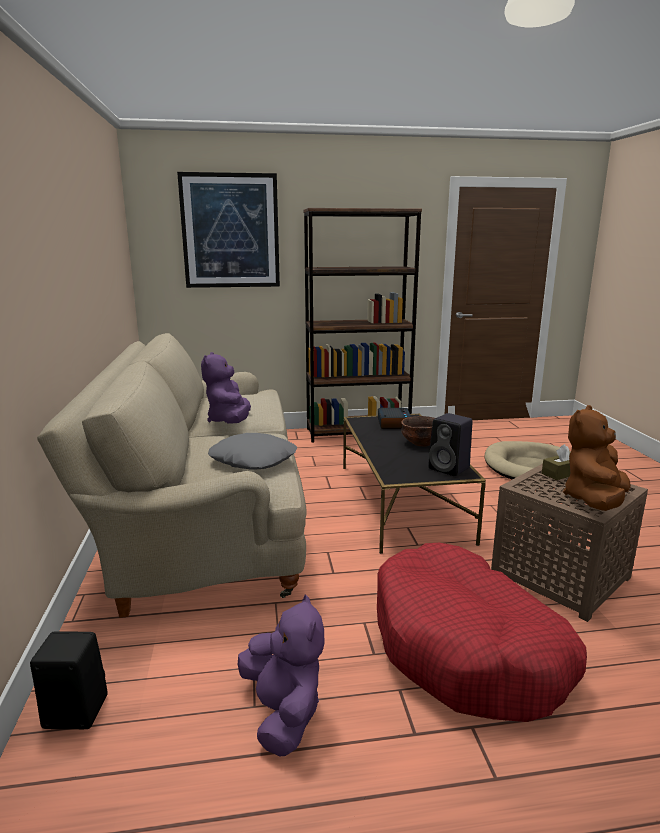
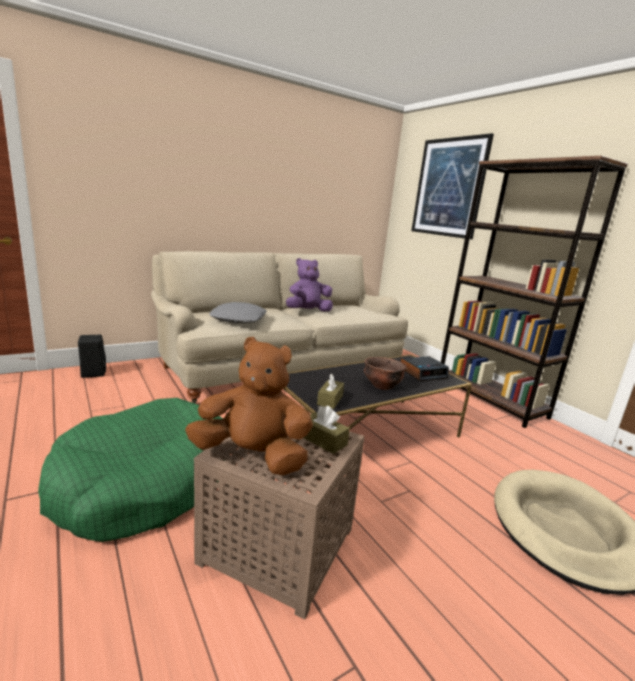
camera: 65 degrees right, 0 degrees up
(283, 713) = (83, 419): purple plush toy -> none
(450, 469) = (330, 400): black speaker -> brown tissue box
(467, 648) = (144, 482): red dog bed -> green dog bed

